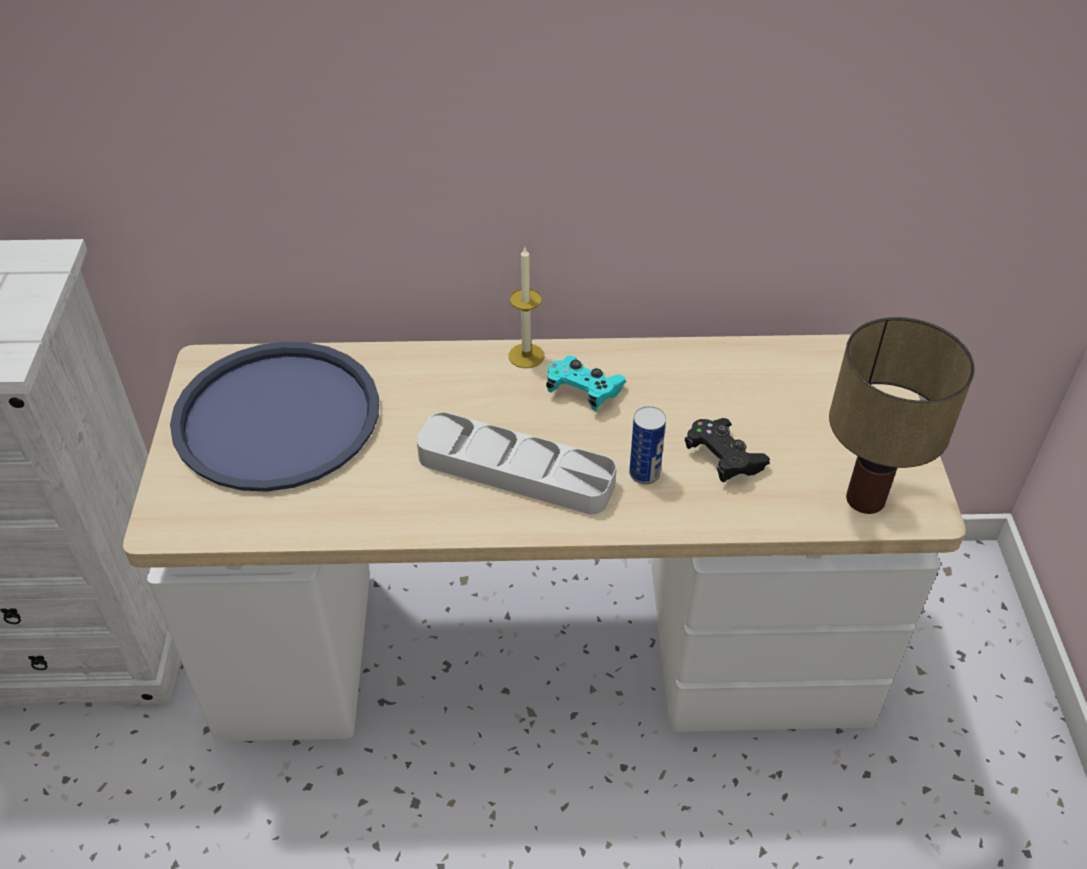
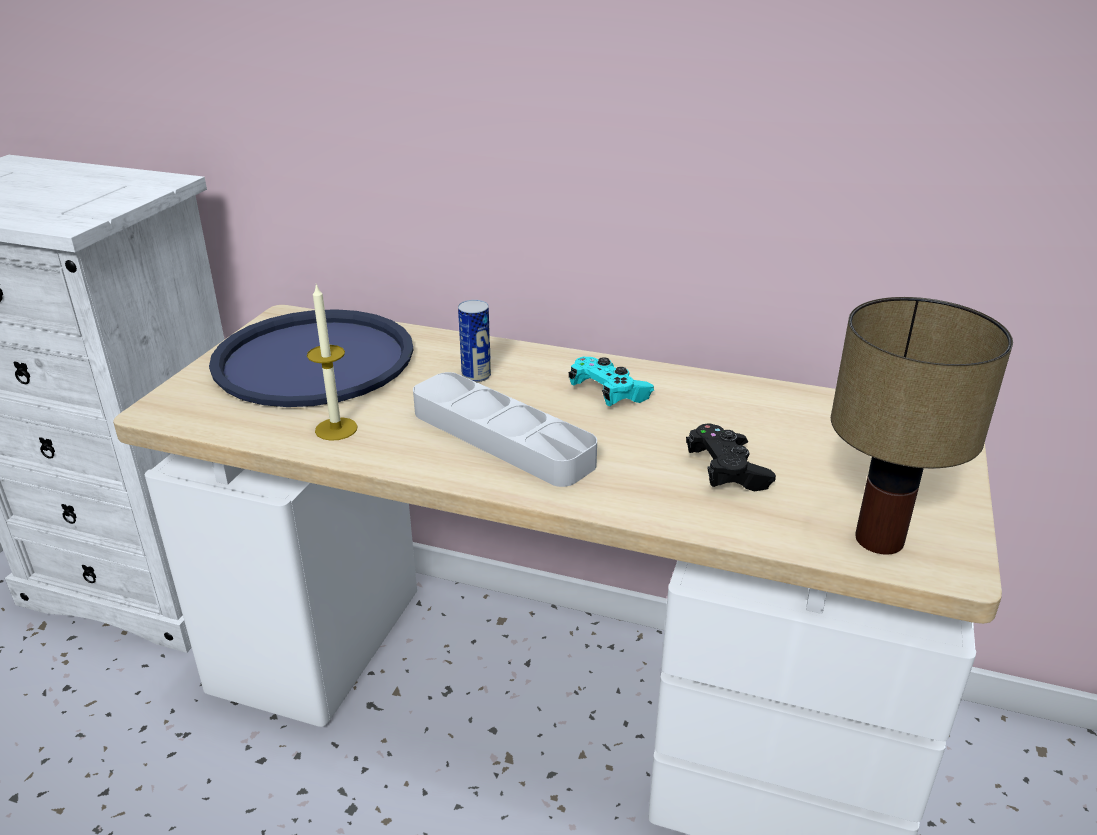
camera: 20 degrees right, 15 degrees down
(526, 356) = (569, 359): candle -> candle (336, 429)
(644, 474) = (632, 466): can -> can (476, 375)

